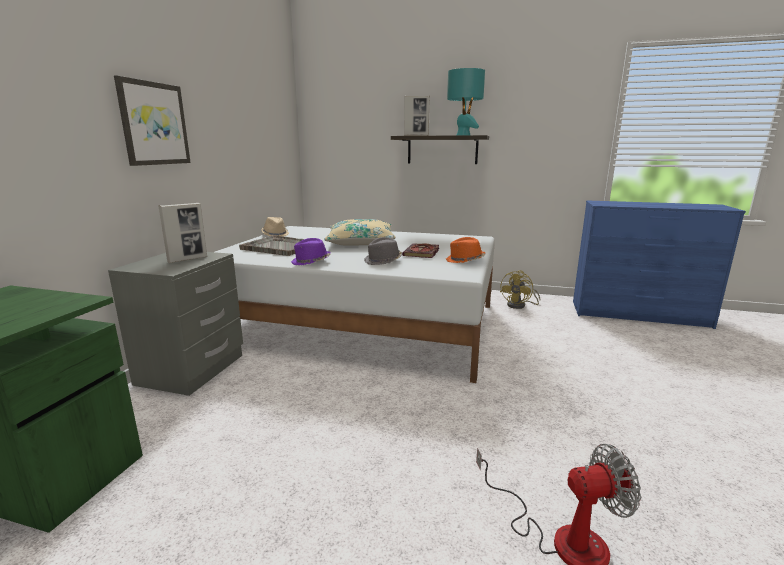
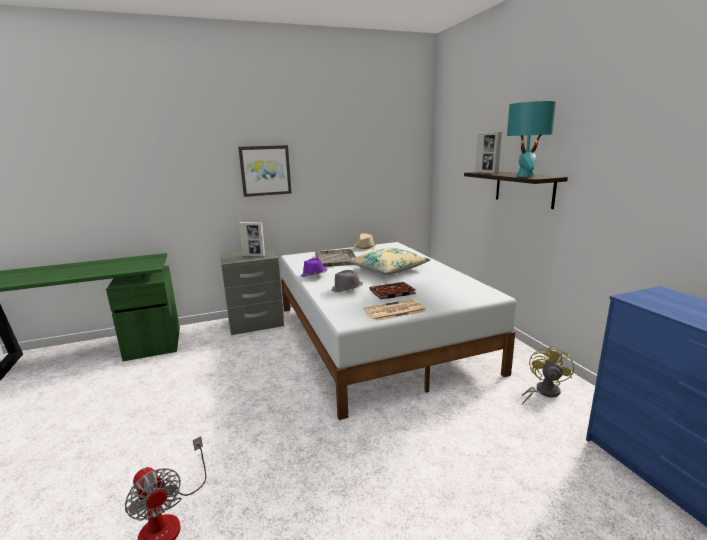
camera: 55 degrees right, 0 degrees up
(465, 260) = (394, 311): orange hat -> newspaper
(520, 305) = (543, 392): yellow fan -> yellow fan turned 120 degrees clockwise

